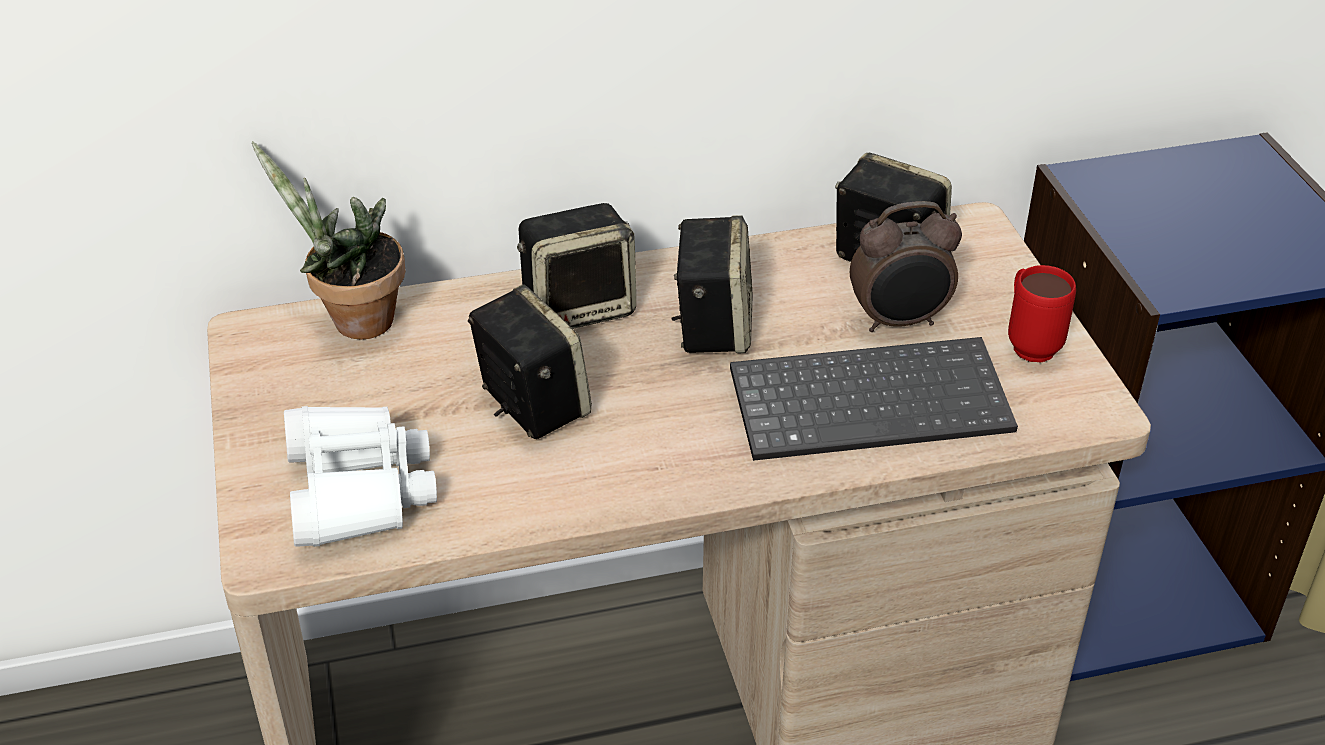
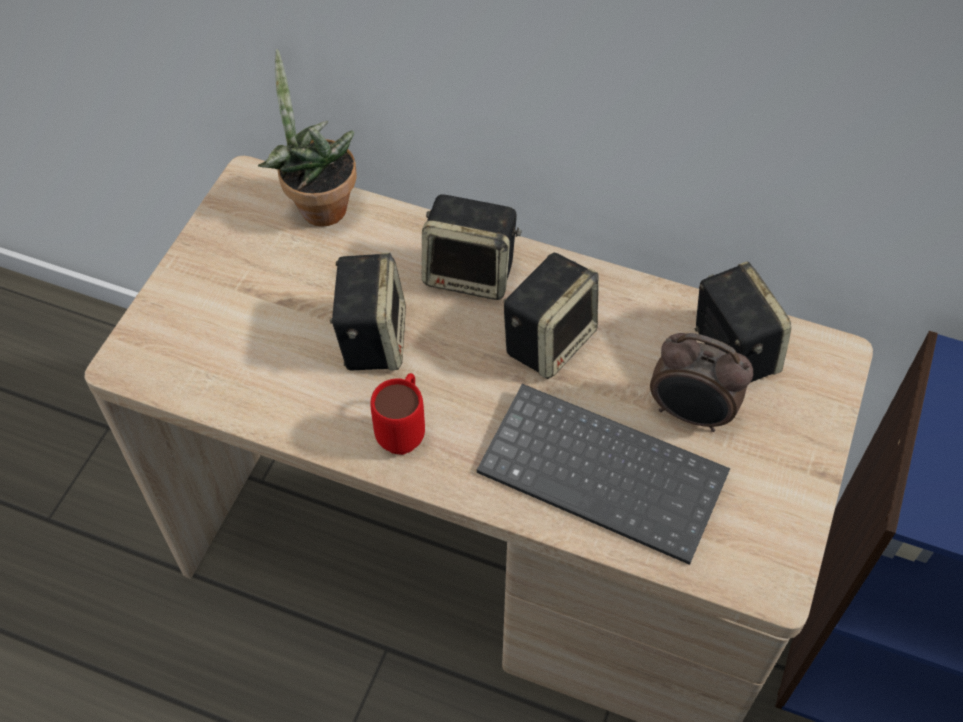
camera: 35 degrees right, 15 degrees up
(358, 490) = (213, 344): white binoculars -> none
(1028, 343) = (775, 491): red mug -> red mug (404, 431)

